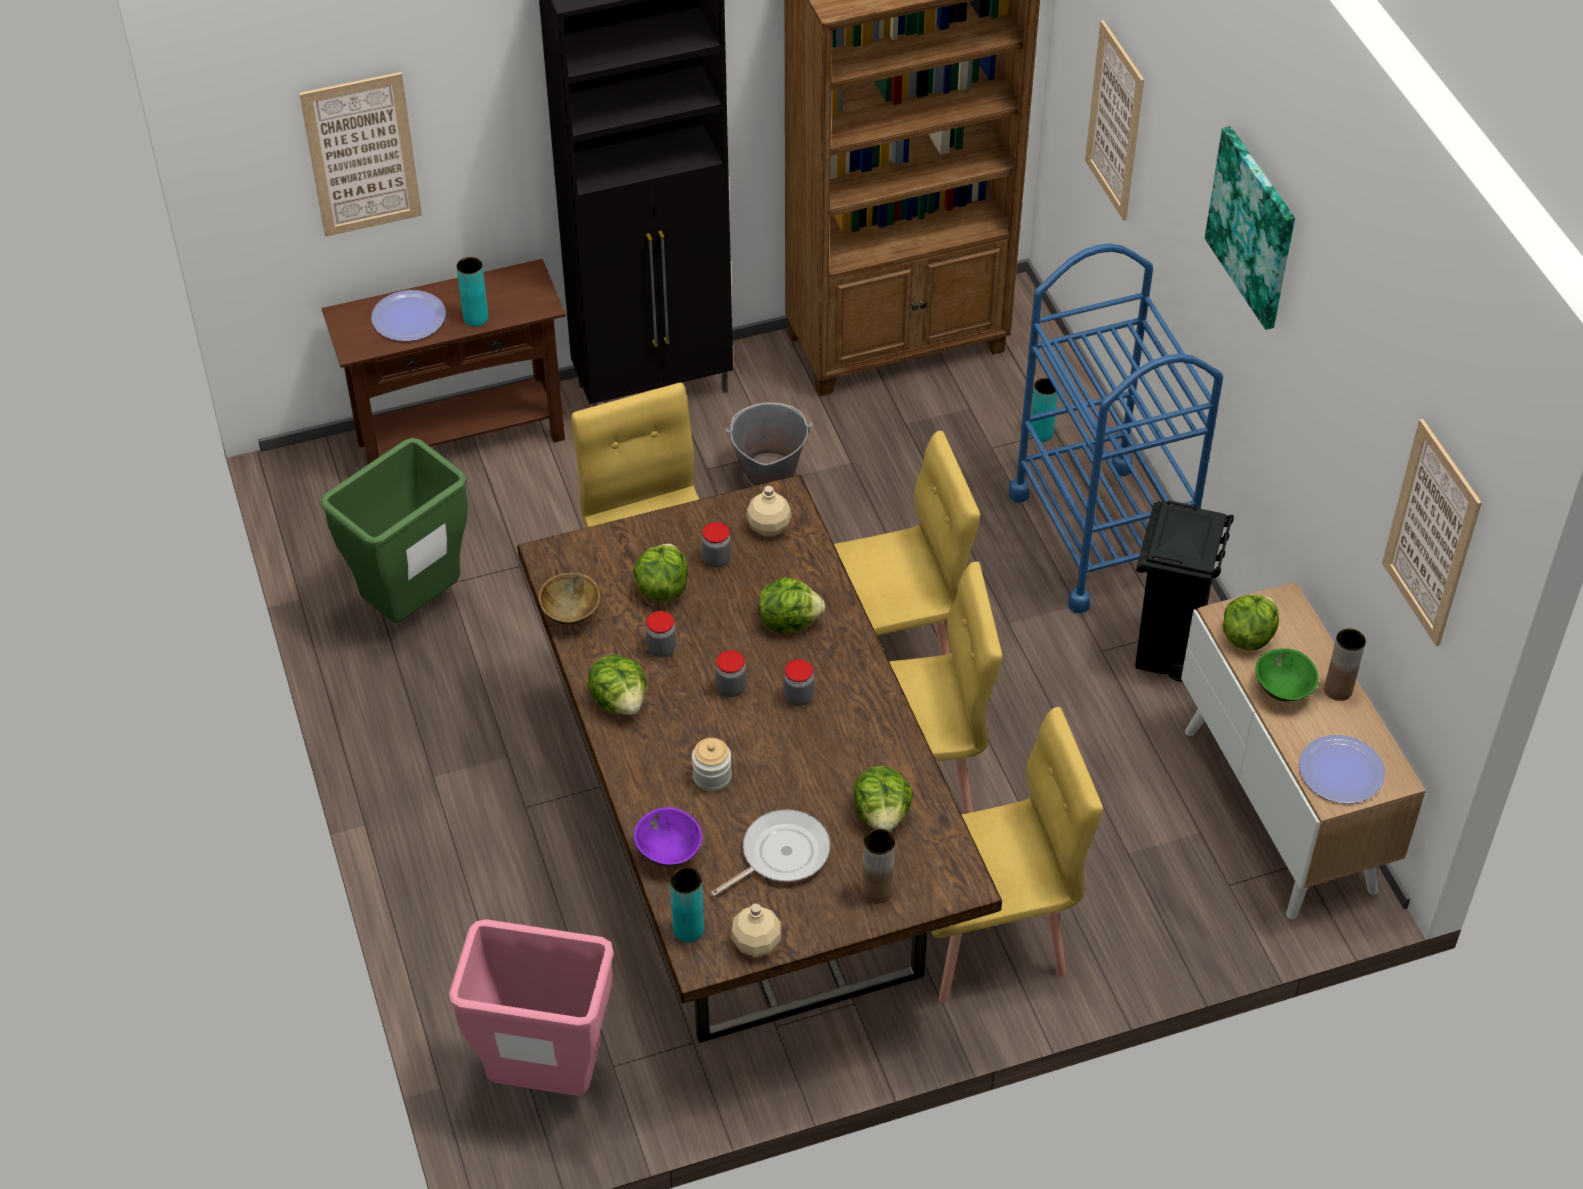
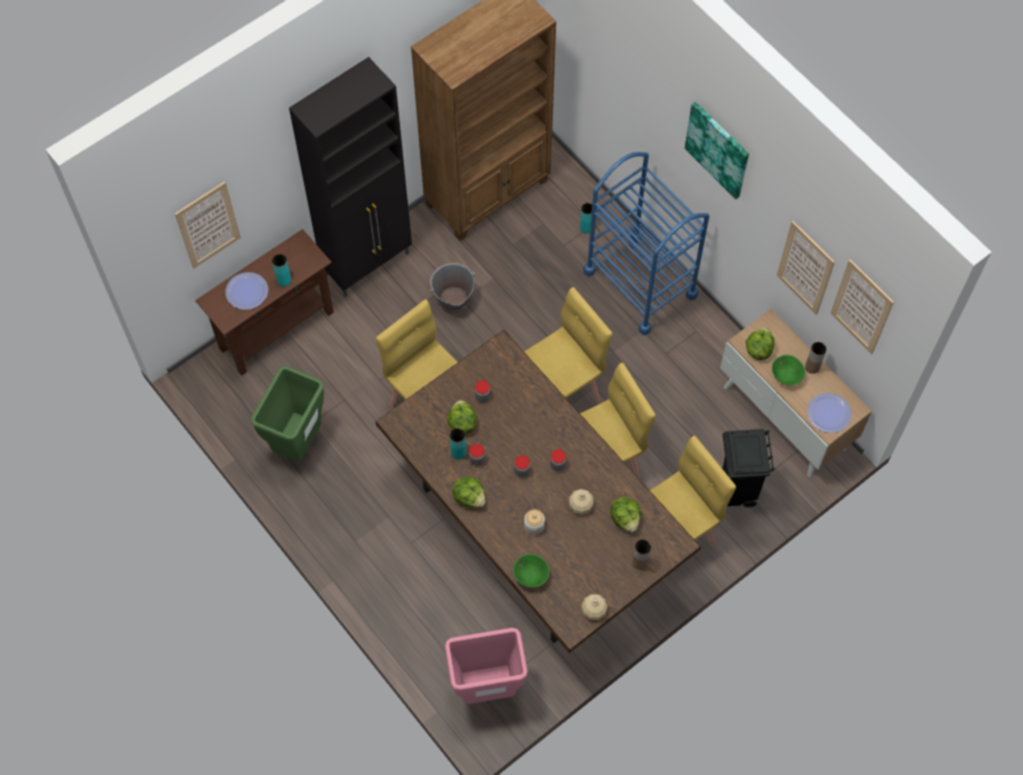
camera: 20 degrees left, 15 degrees up
(571, 615) = (422, 454): brown bowl -> none
(669, 853) = (531, 576): purple bowl -> green bowl
(688, 929) = (558, 614): turquoise vase -> turquoise vase (458, 452)
(769, 526) = (501, 367): beige bottle -> beige bottle (581, 505)
(780, 854) = (585, 558): frying pan -> none
(789, 621) = (534, 421): lettuce -> none
(1115, 121) = (603, 74): picture -> picture (805, 268)
(1166, 654) = (698, 345): black trash can -> black trash can (737, 491)

